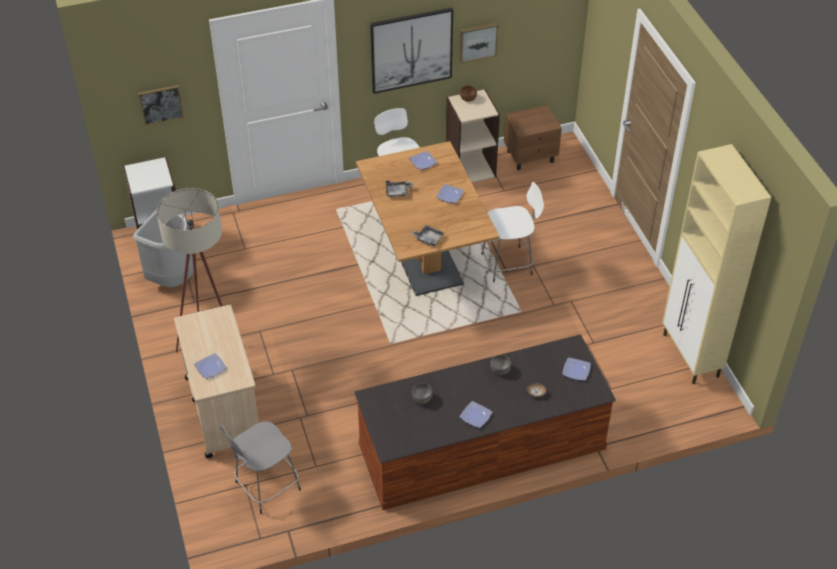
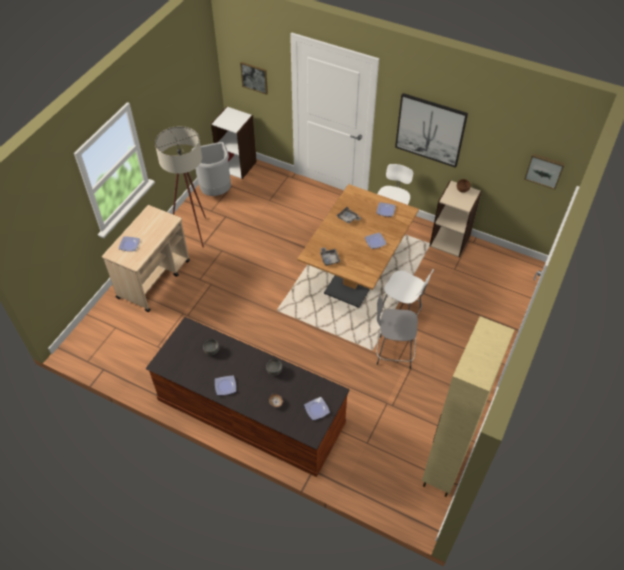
camera: 45 degrees right, 5 degrees up
(265, 487) = (122, 337): grey stool -> grey stool (393, 352)
(477, 41) = (483, 151): picture -> picture (544, 170)
(531, 156) = (498, 260): brown nightstand -> none

